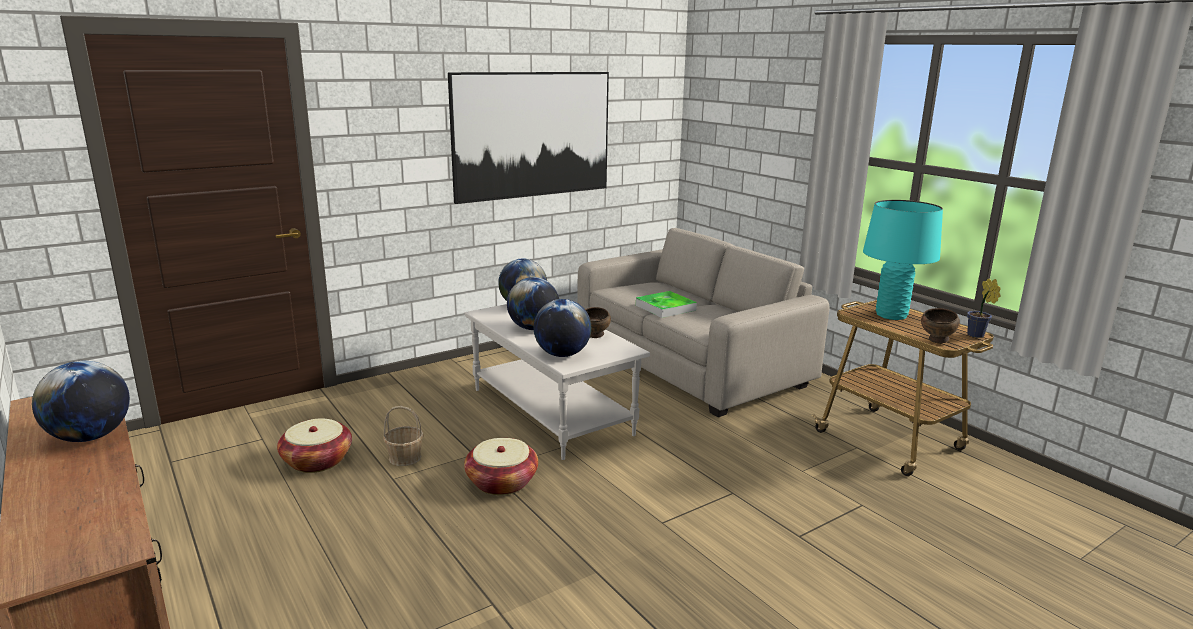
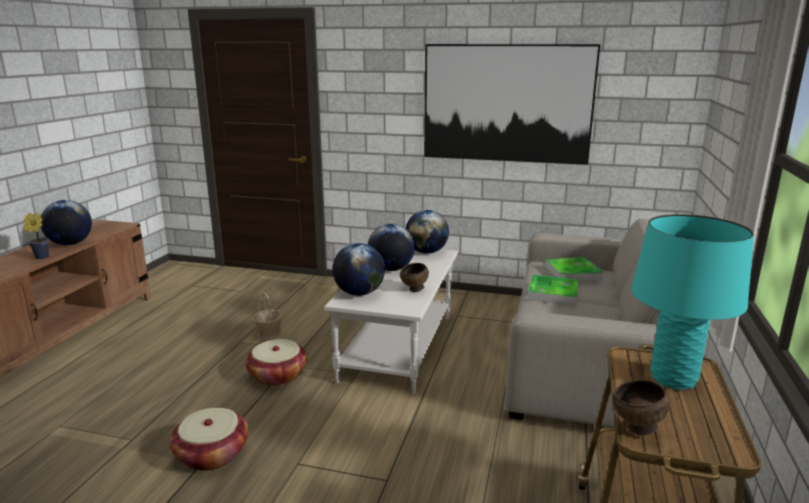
camera: 50 degrees right, 0 degrees up
(317, 461) = (234, 314): basket -> basket (212, 454)
(643, 290) = (573, 273): none -> tray
(977, 336) = (722, 454): potted plant -> potted plant (40, 257)

